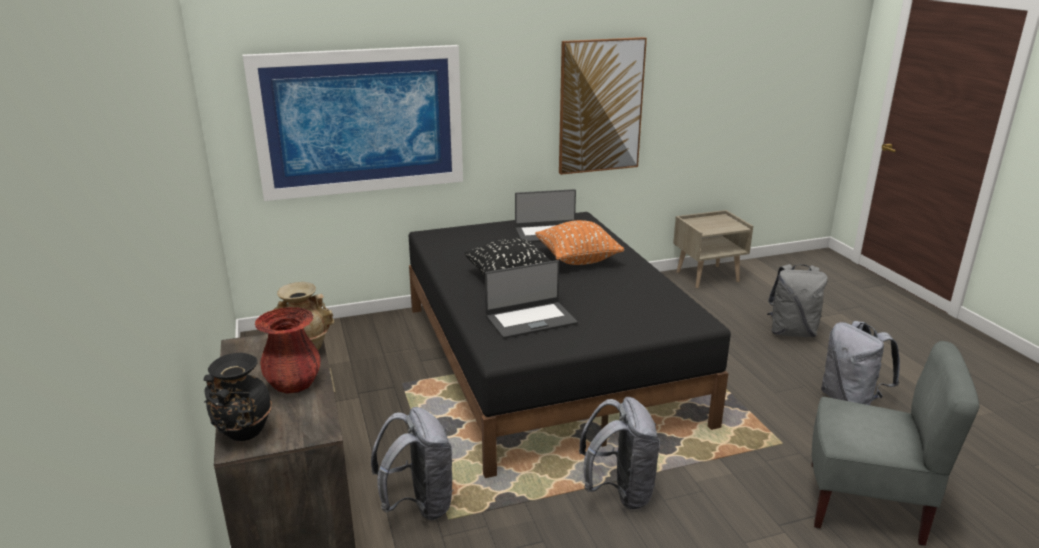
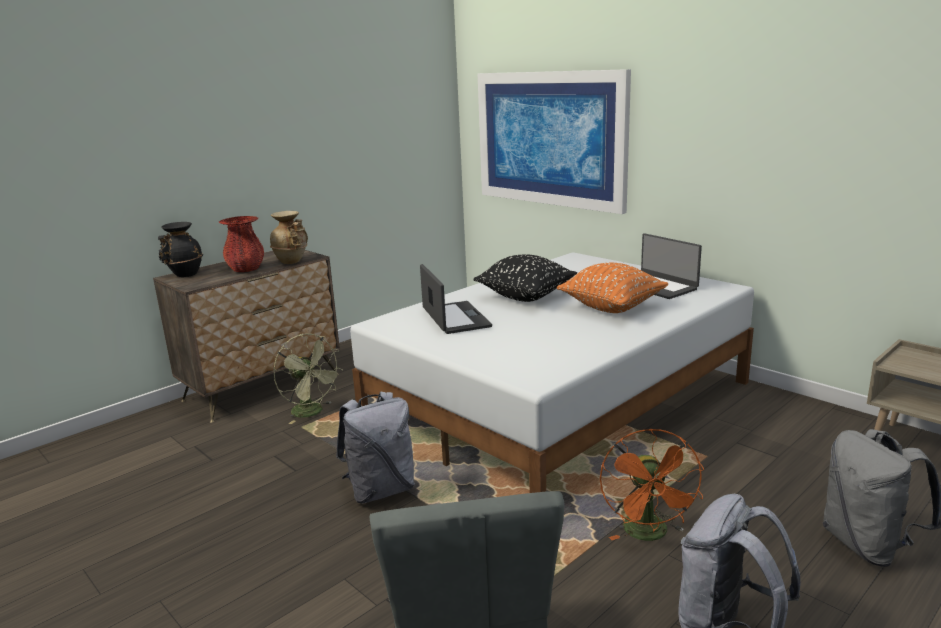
camera: 65 degrees right, 5 degrees down
(419, 504) = (312, 412): grey backpack -> green fan
(530, 320) = (454, 318): laptop -> laptop turned 150 degrees counterclockwise
(546, 361) = (561, 404): black bed -> white bed
(600, 106) = (789, 155): picture -> none
(750, 390) = (649, 535): none -> orange fan

